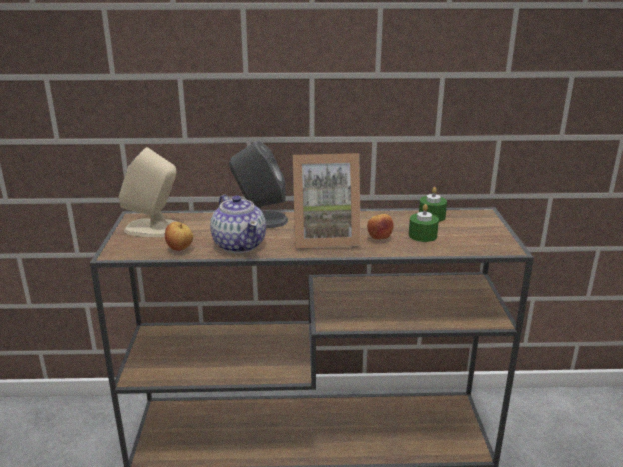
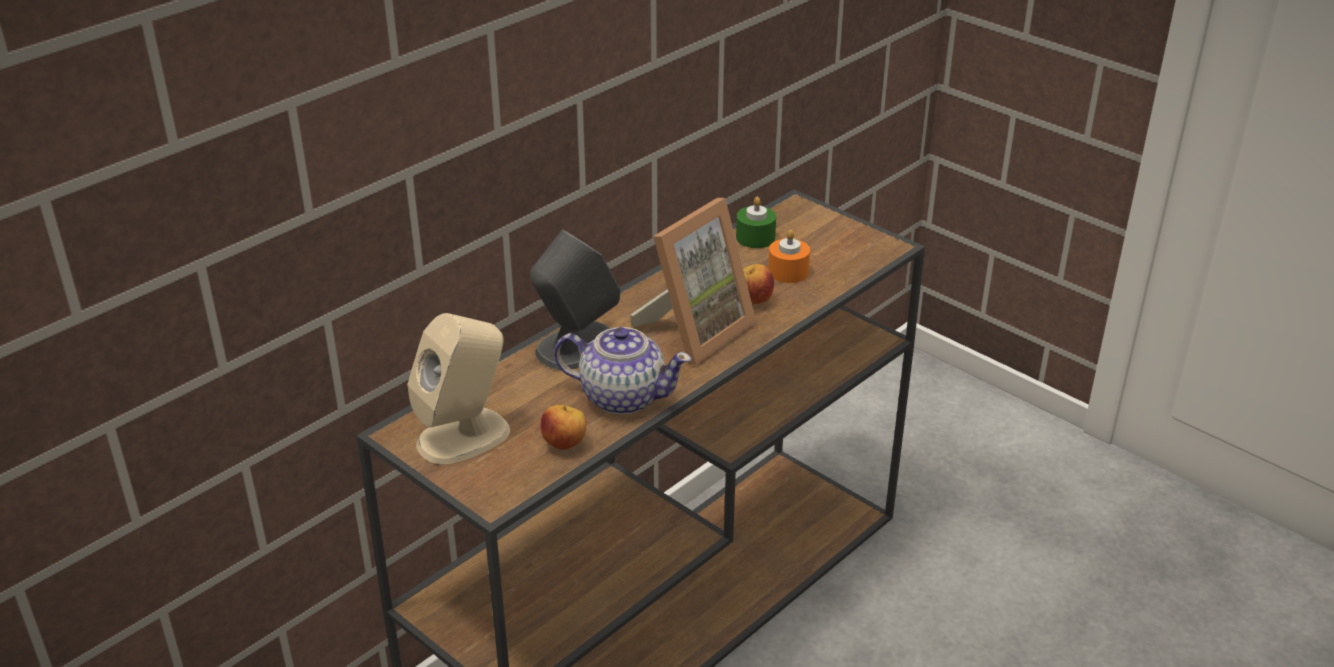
camera: 45 degrees left, 10 degrees up
(422, 235) = (788, 272): green candle -> orange candle

